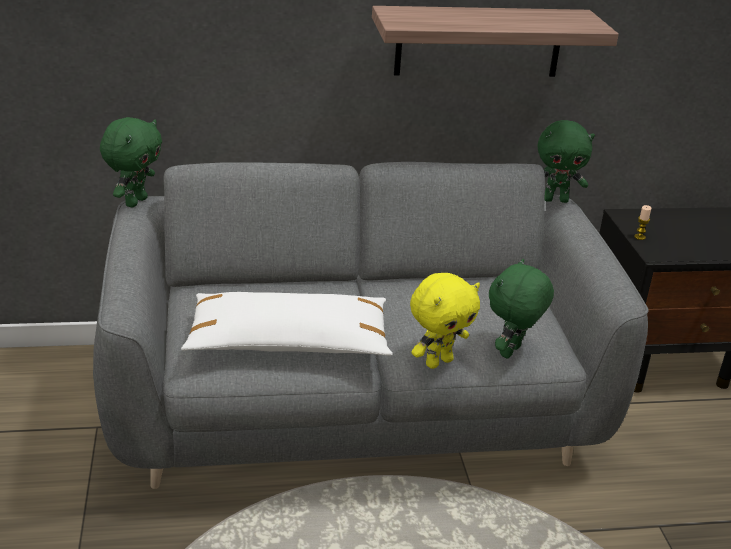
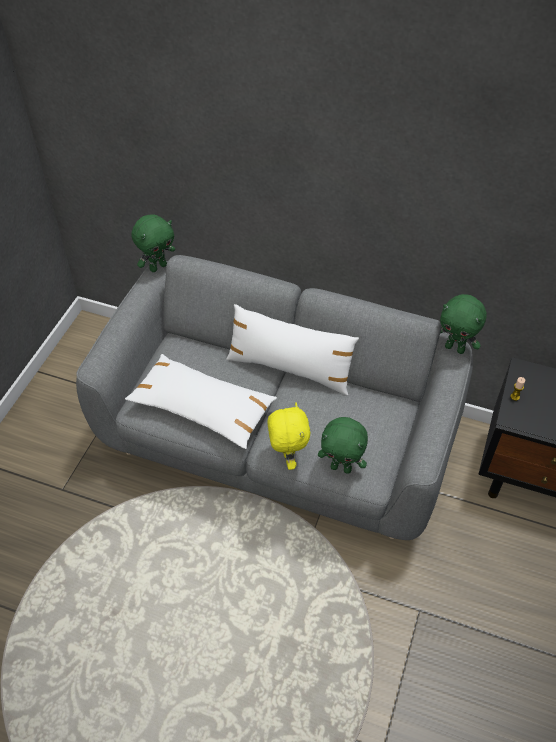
camera: 30 degrees right, 20 degrees up
(367, 281) = (290, 369): none -> white pillow
(438, 362) = (287, 457): yellow plush toy -> yellow plush toy turned 90 degrees counterclockwise
(478, 42) = (413, 218): shelf -> none
(512, 352) = (341, 467): green plush toy -> green plush toy turned 135 degrees counterclockwise

